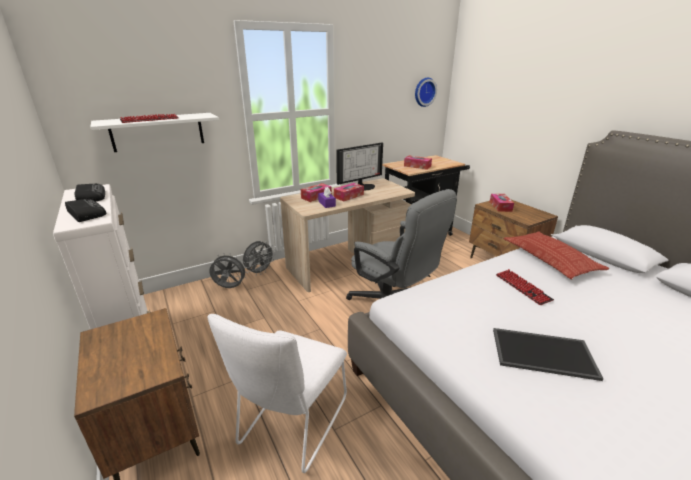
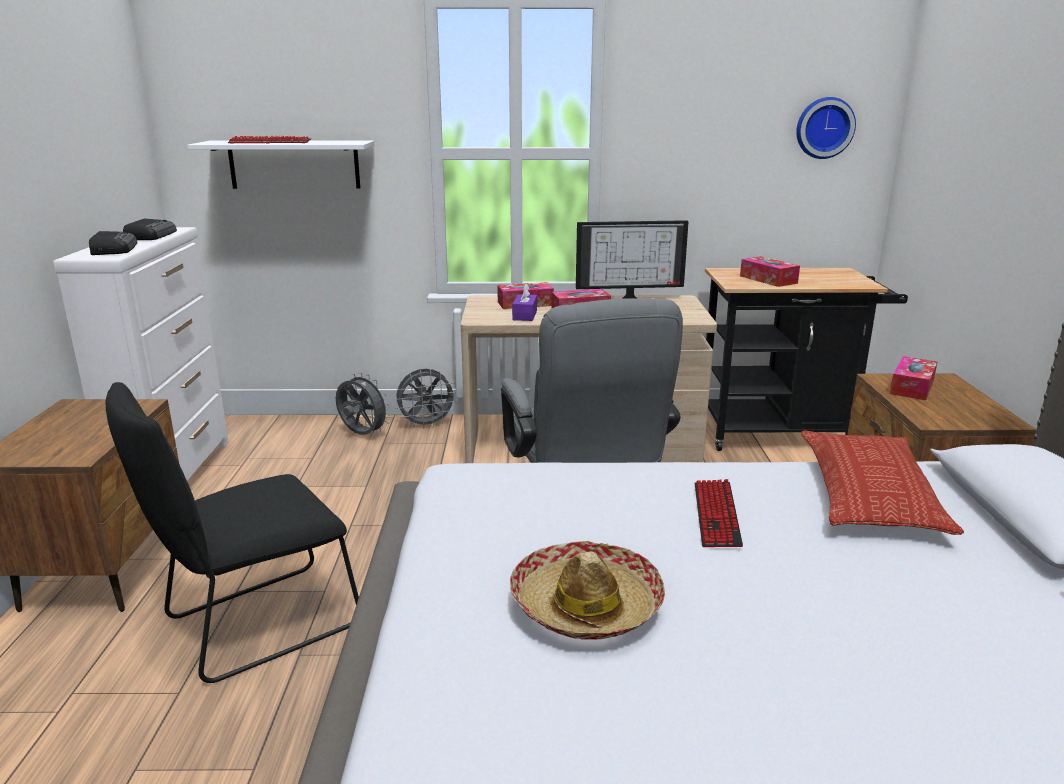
camera: 30 degrees right, 5 degrees down
(291, 424) = (254, 625): white chair -> black chair
(543, 352) = (585, 605): tray -> hat

